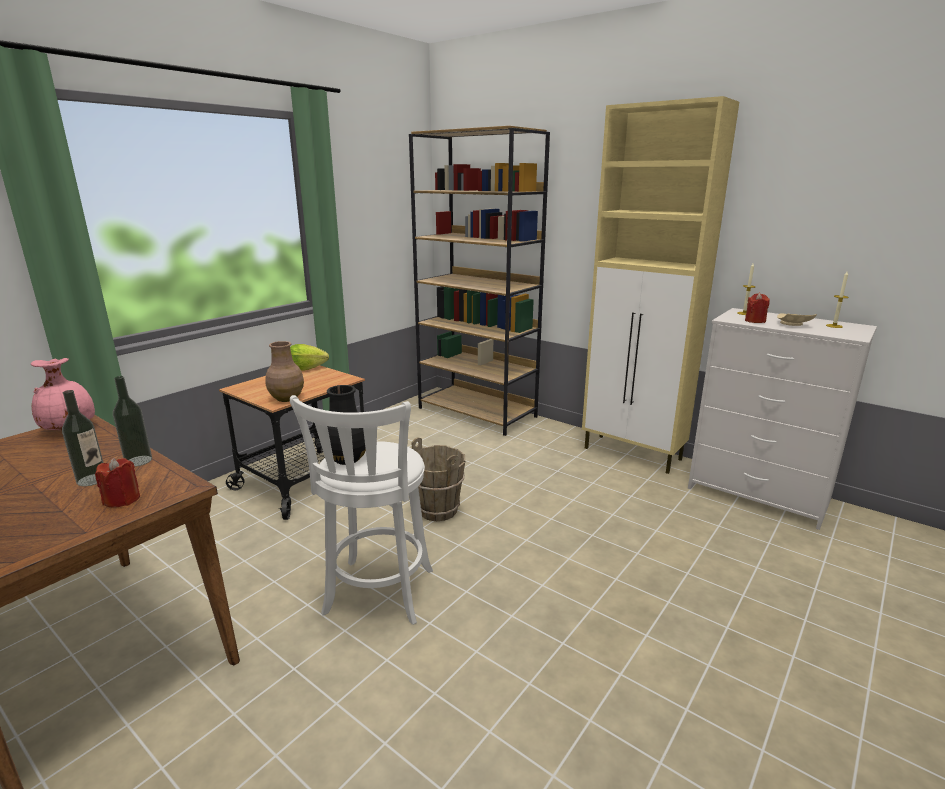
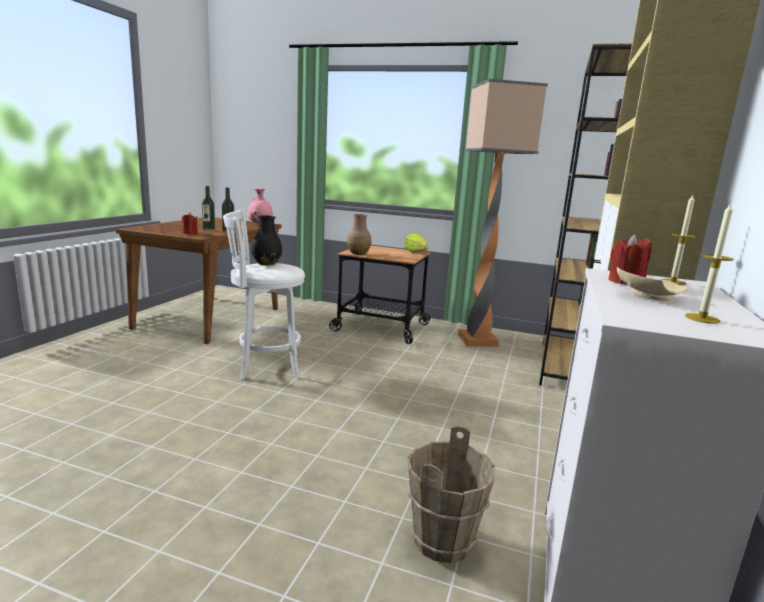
camera: 70 degrees right, 5 degrees down
(390, 434) = (478, 340): none -> floor lamp
(438, 510) = (376, 371): brown bucket -> brown bucket (443, 541)

